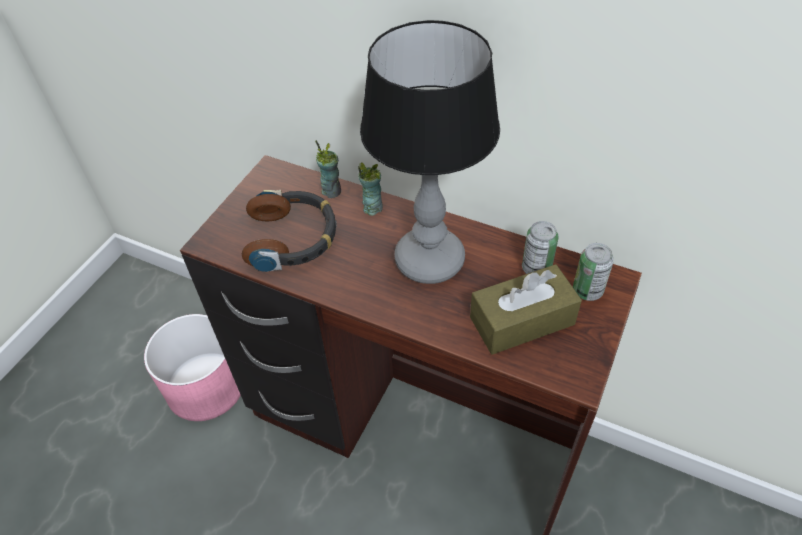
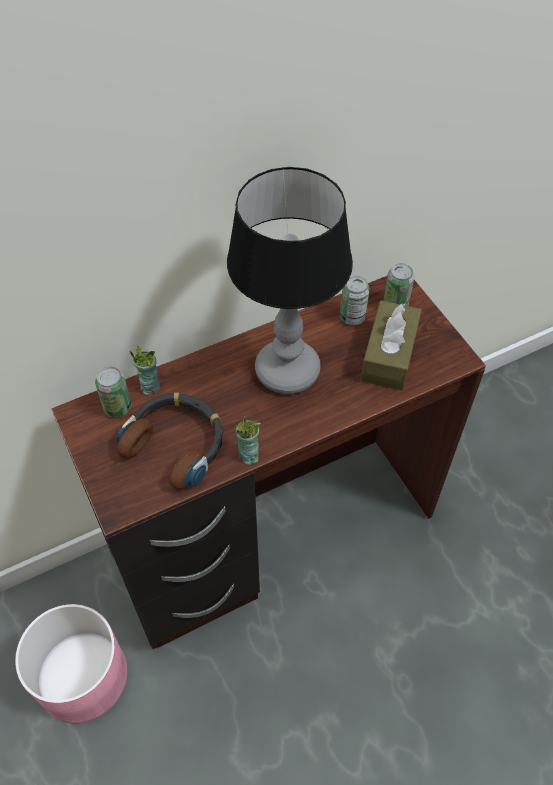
camera: 55 degrees left, 5 degrees up
(296, 186) = (117, 407): none -> can
(372, 208) = (198, 372): cup -> cup (248, 455)

